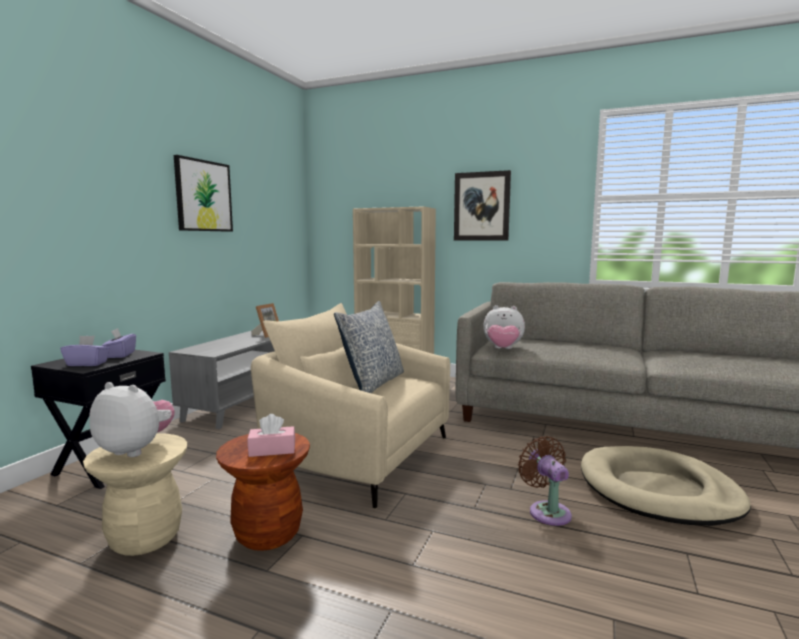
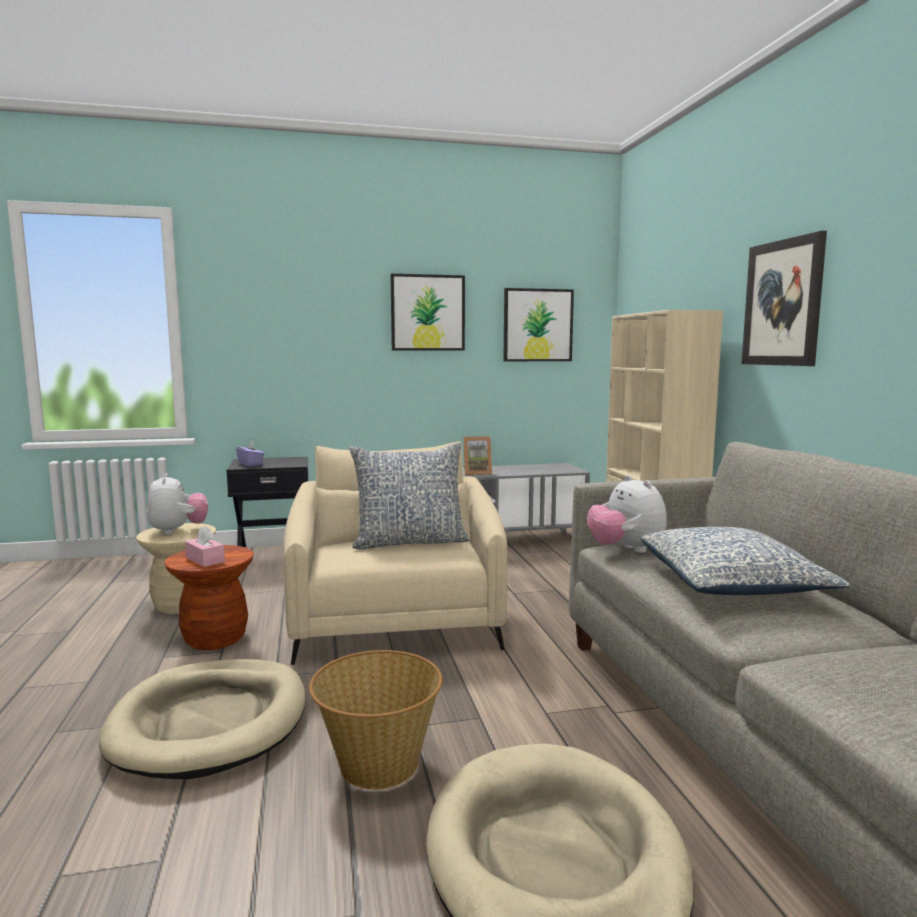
camera: 55 degrees right, 0 degrees up
(120, 355) = (285, 462): purple tissue box -> none
(271, 212) = (537, 325): none -> picture
(433, 564) = (210, 722): none -> beige dog bed
(547, 511) = (378, 765): brown fan -> basket
(578, 348) = (731, 584): none -> pillow

